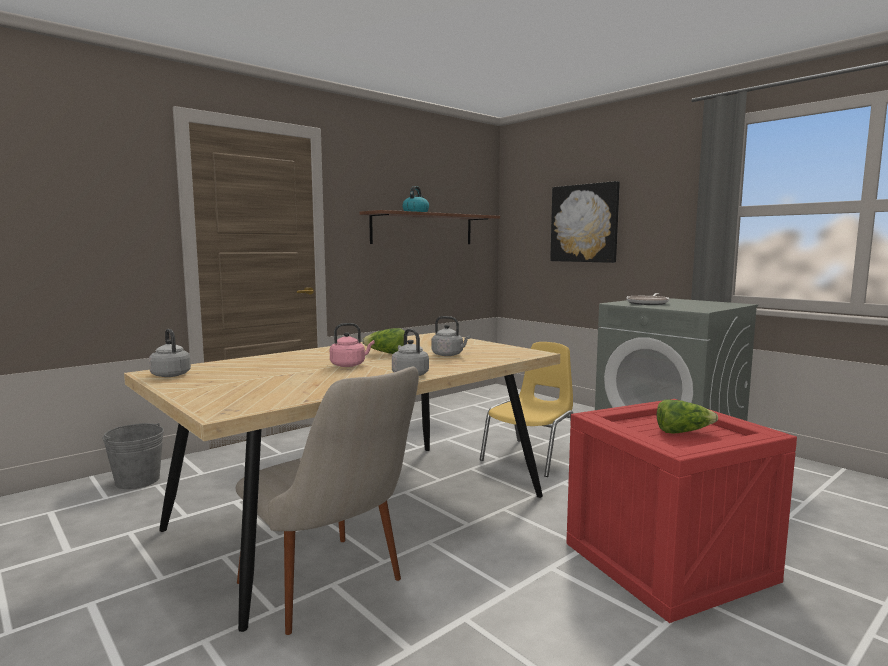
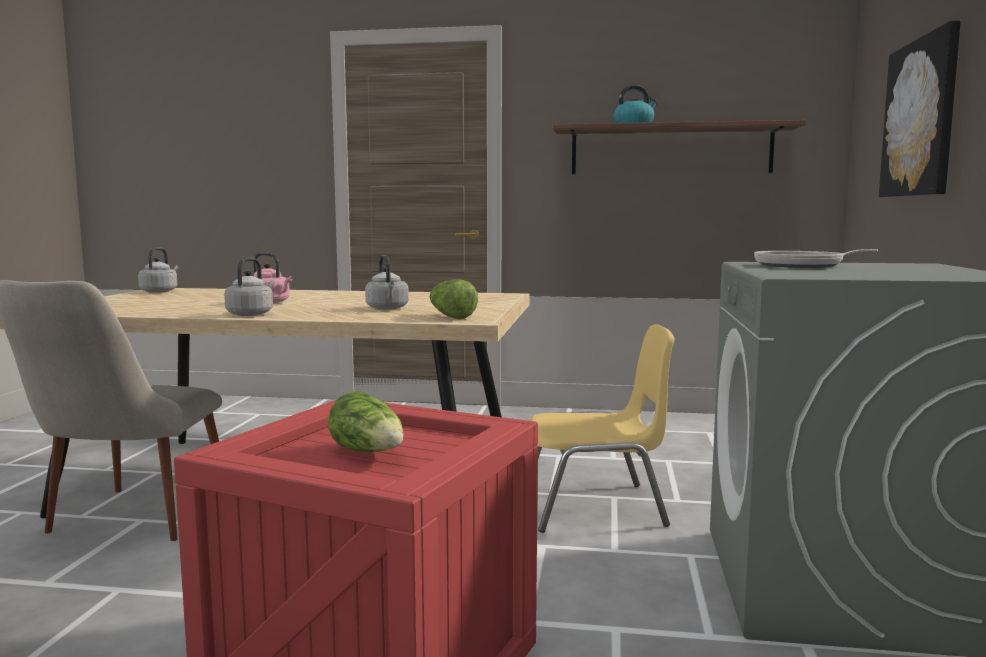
camera: 50 degrees right, 0 degrees up
(137, 481) = (258, 407): grey bucket -> none
(386, 353) = (352, 300): lettuce -> lettuce (450, 316)

